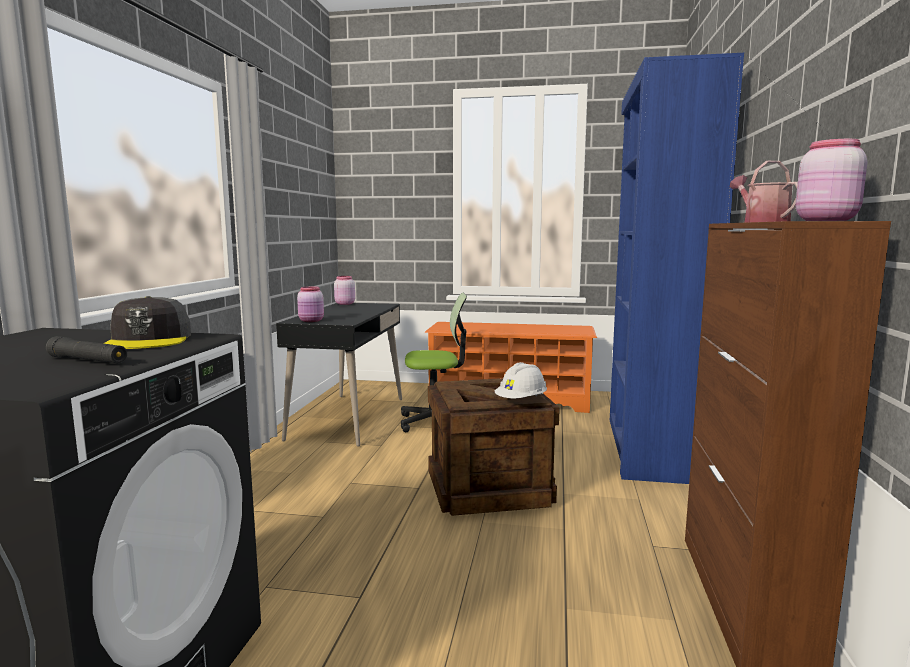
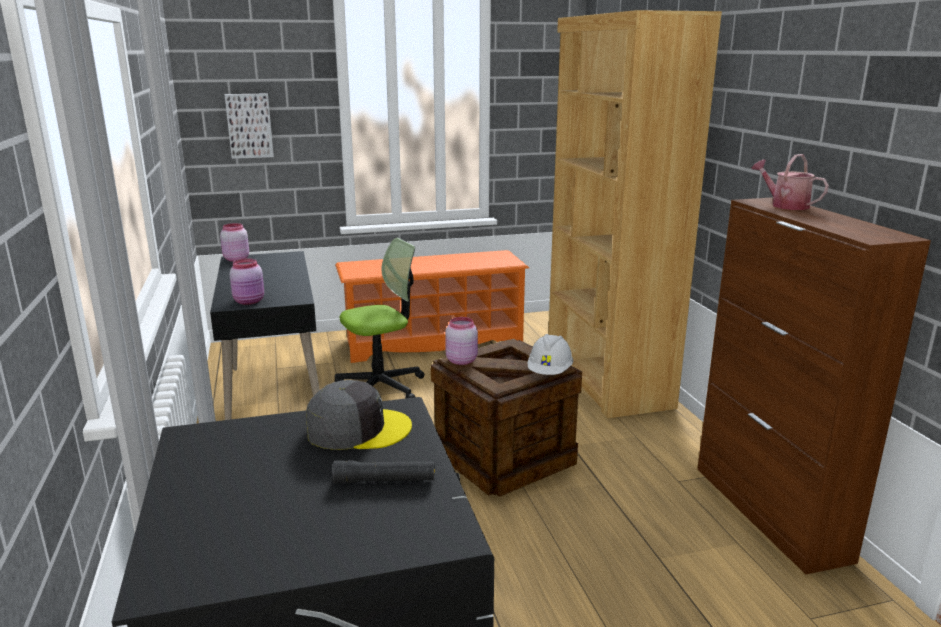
camera: 25 degrees left, 10 degrees up
(149, 340) = (357, 429): grey cap -> grey cap turned 60 degrees counterclockwise
(384, 209) = (249, 125): none -> picture
(650, 448) = (605, 377): blue bookcase -> brown bookcase
(825, 220) = (877, 232): pink jar -> pink jar (461, 360)

